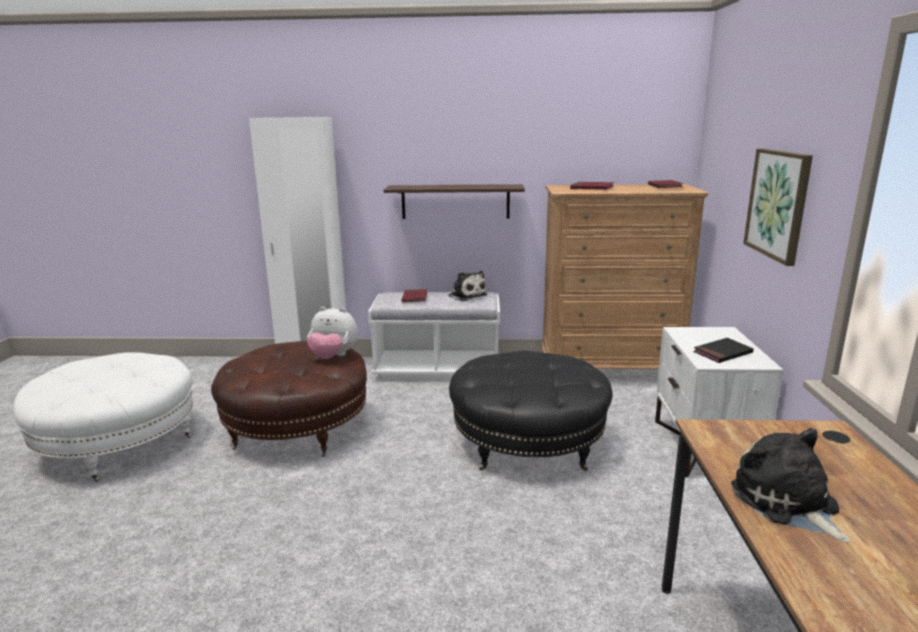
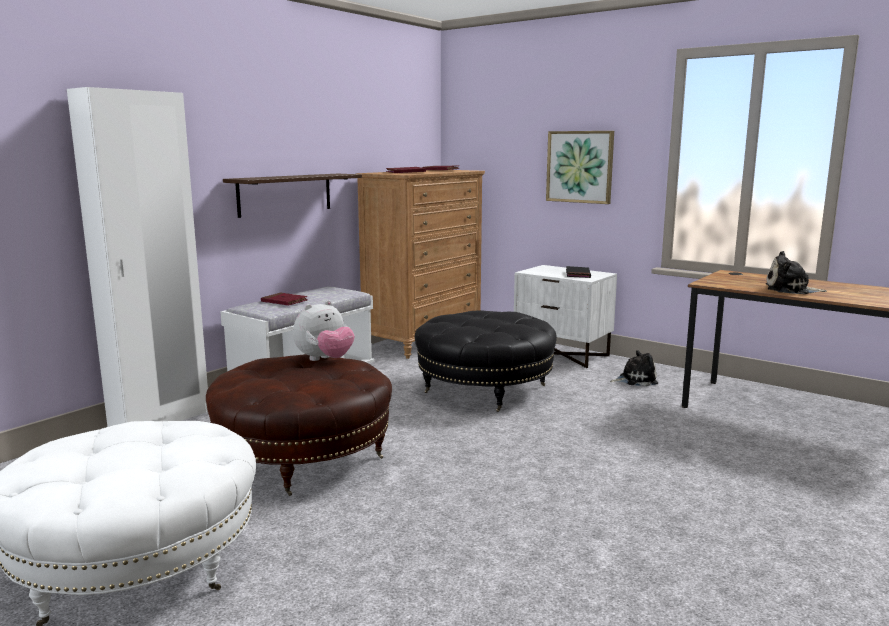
camera: 55 degrees left, 5 degrees down
(466, 295) = (319, 291): plush toy -> plush toy (635, 380)

